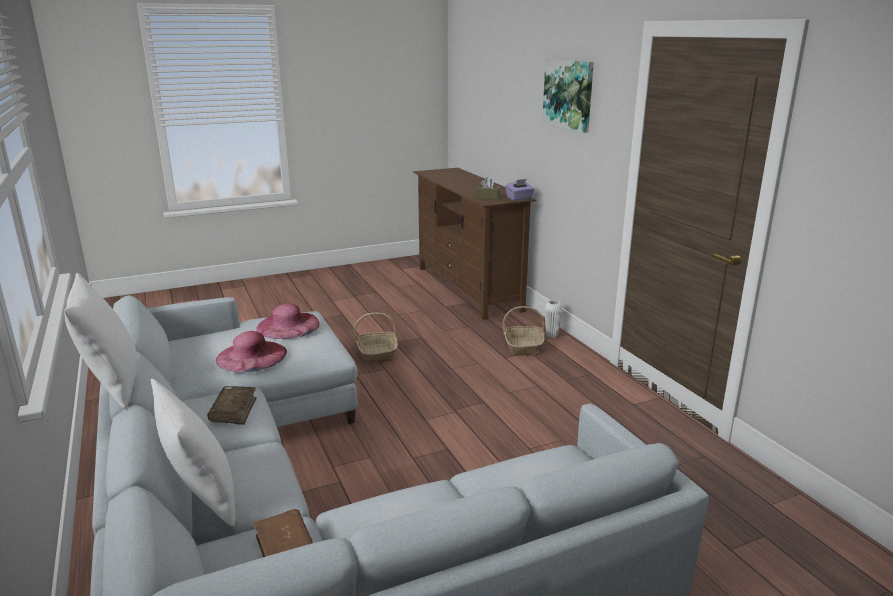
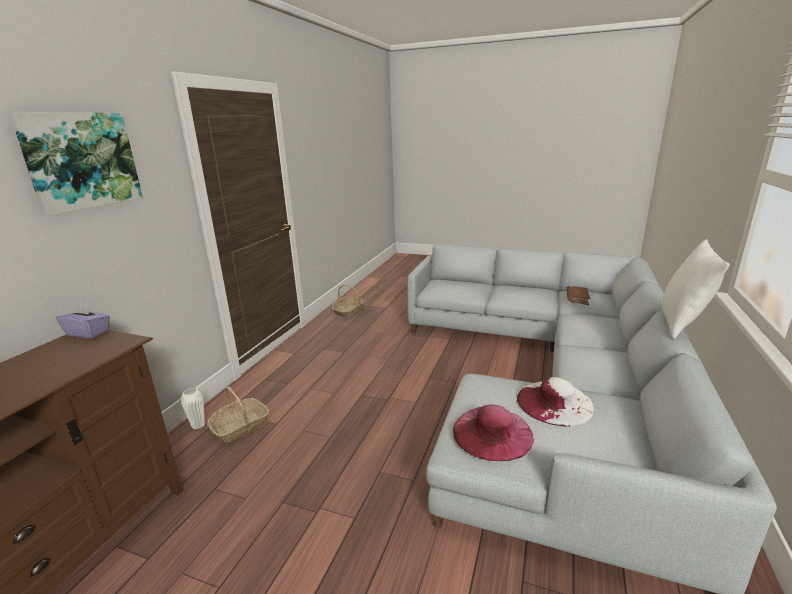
camera: 135 degrees left, 0 degrees up
(202, 497) = (613, 325): white pillow -> none
(234, 411) = (586, 360): brown book -> none
(251, 355) = (554, 402): pink hat -> white hat
(377, 353) = (357, 504): basket -> basket (349, 311)
(487, 198) = (97, 350): brown tissue box -> none

